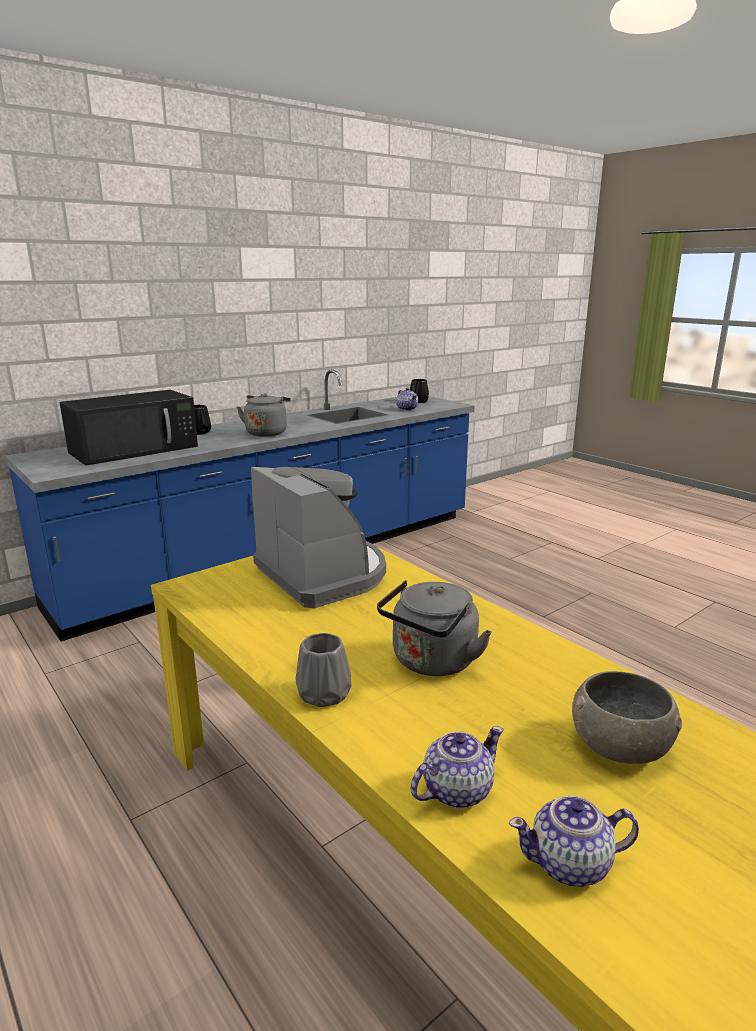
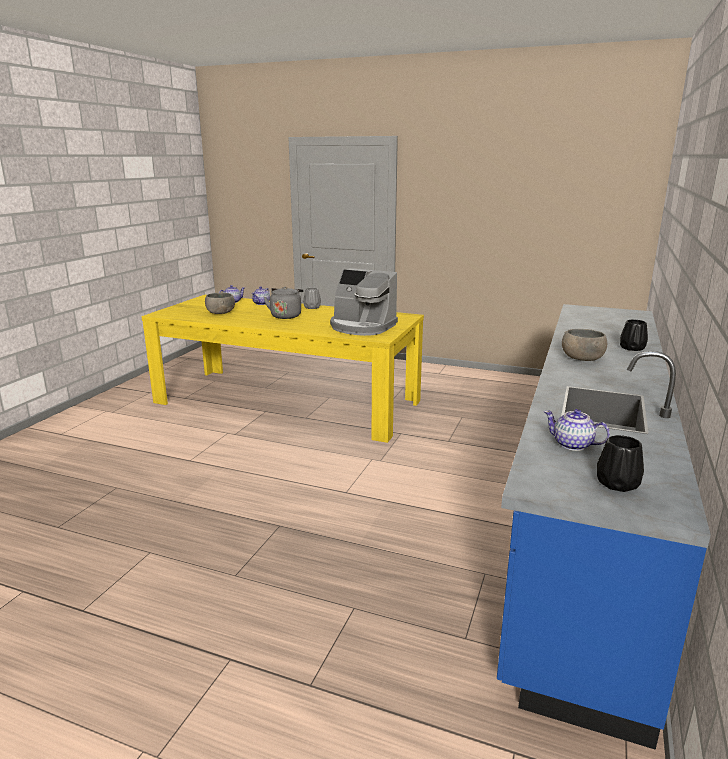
camera: 150 degrees right, 0 degrees up
(135, 449) = (605, 326): black microwave -> none
(267, 432) = (582, 358): grey kettle -> grey bowl

